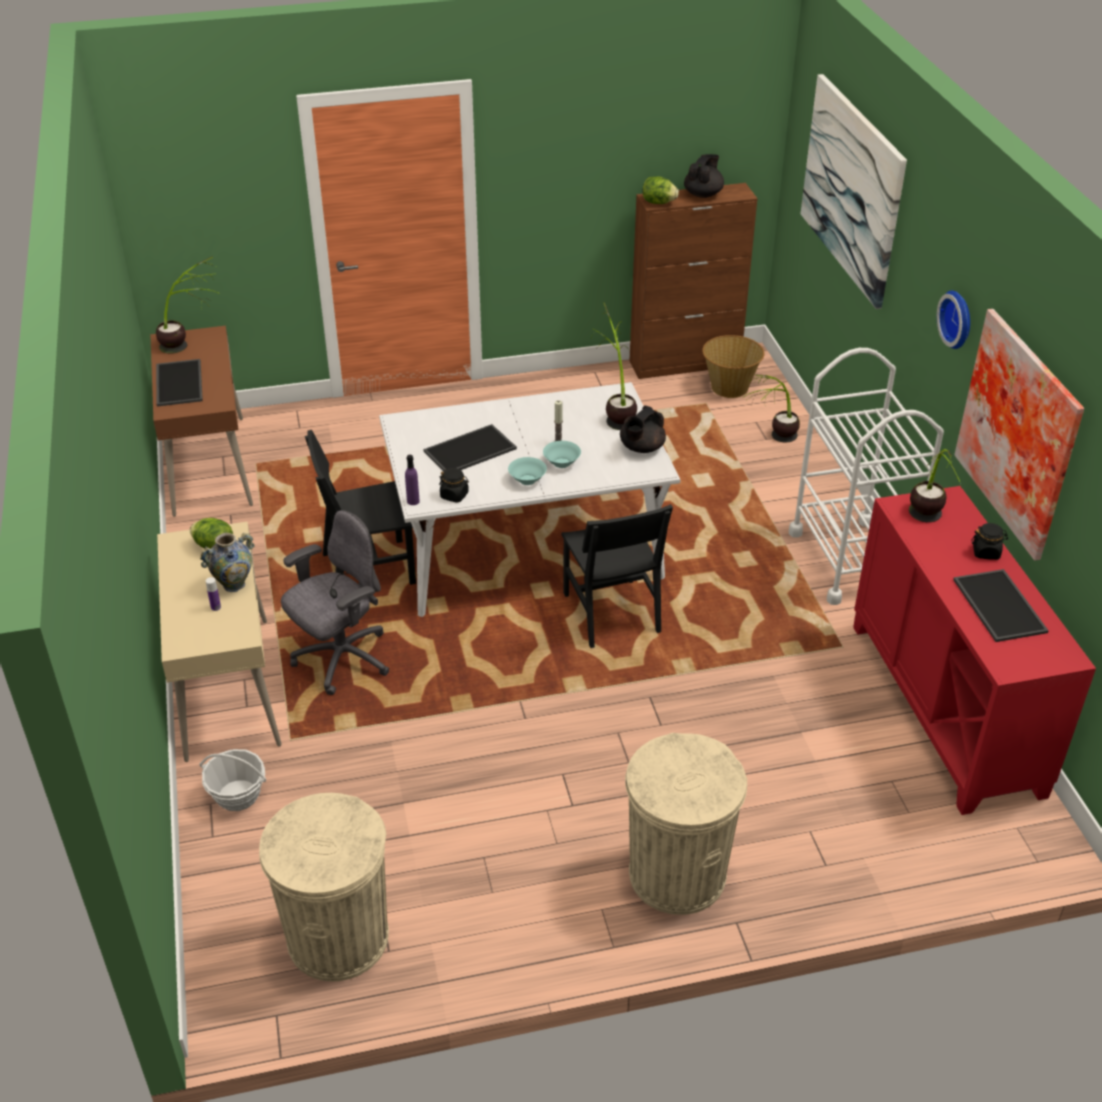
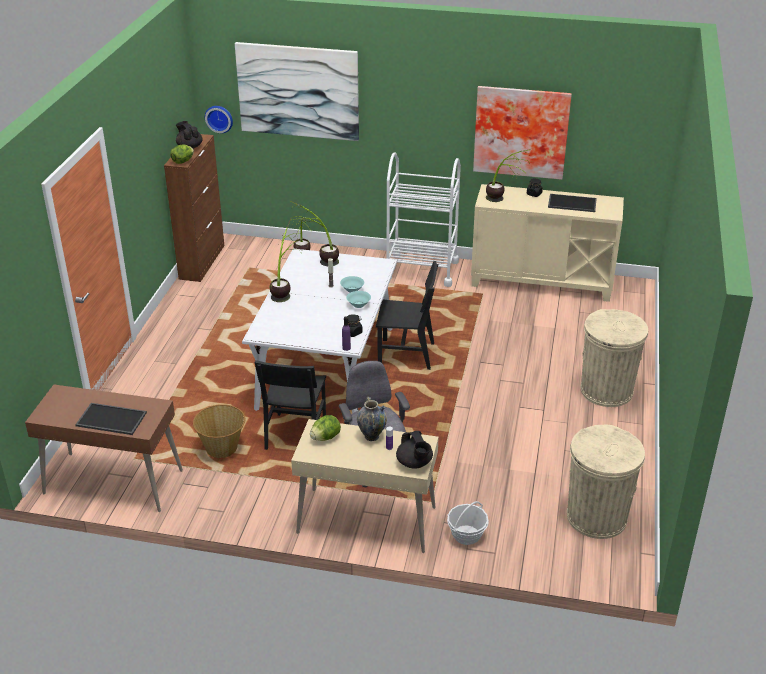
camera: 65 degrees left, 5 degrees down
(190, 345) = (64, 405): potted plant -> potted plant (285, 290)
(470, 451) = (313, 317): tray -> none
(641, 448) = (360, 262): black teapot -> black teapot (414, 463)
(729, 388) = (242, 255): basket -> basket (222, 448)
(946, 707) = (542, 281): red cabinet -> beige cabinet
(958, 319) = (442, 107): wall clock -> wall clock (219, 118)

